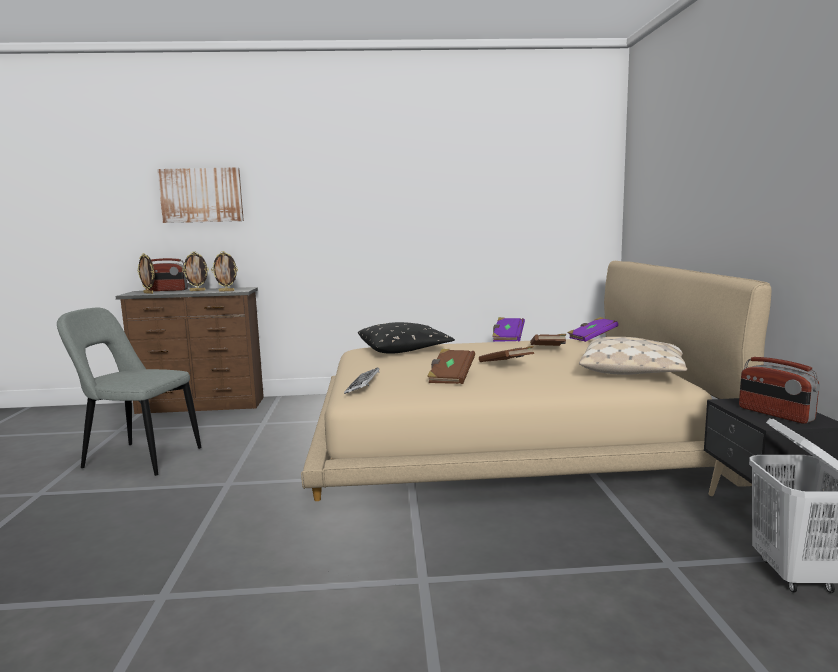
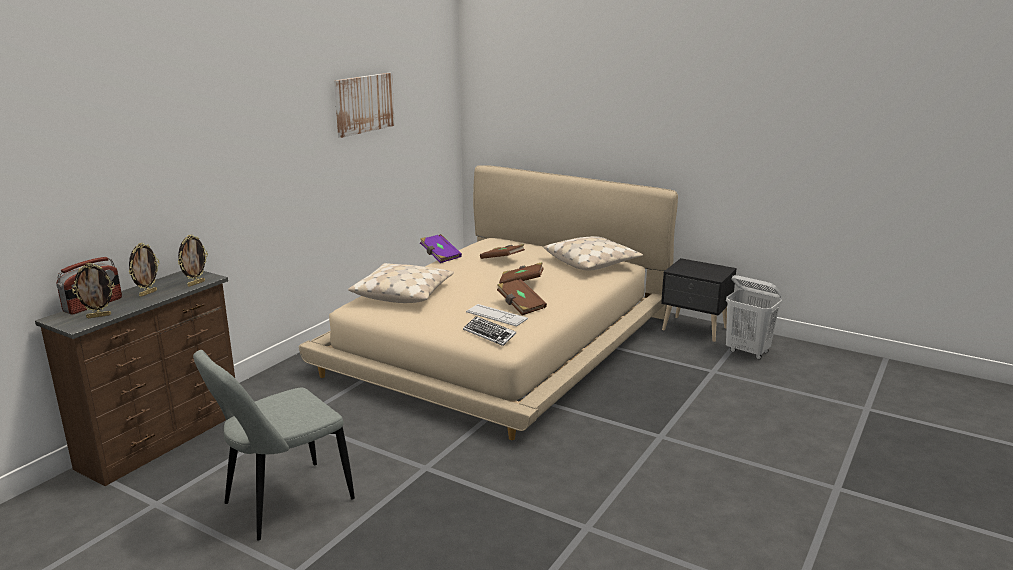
camera: 55 degrees left, 10 degrees up
(201, 195) = (112, 161): picture -> picture (364, 104)
(405, 349) = (403, 293): black pillow -> beige pillow
(409, 377) = (496, 316): none -> keyboard
(592, 338) = (494, 239): purple book -> none
(775, 414) = (704, 271): radio -> none

